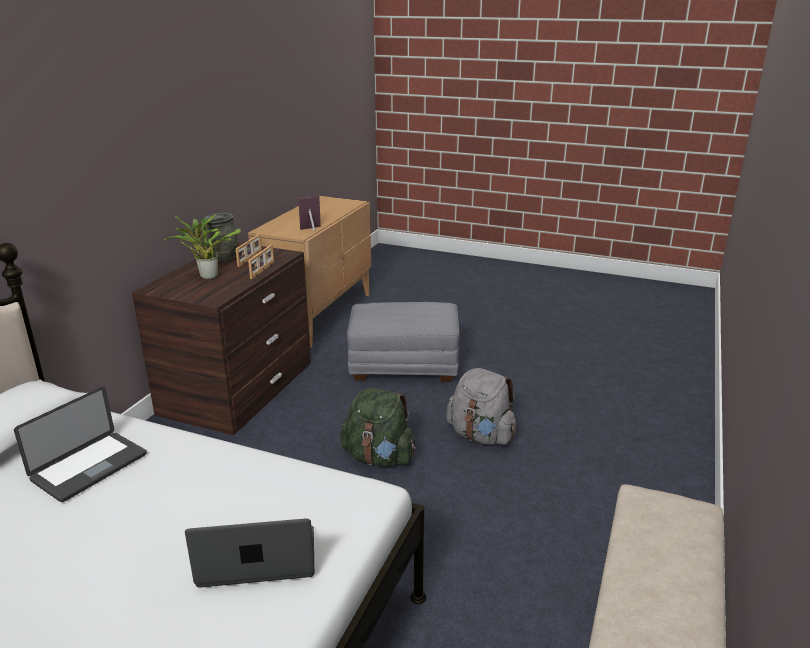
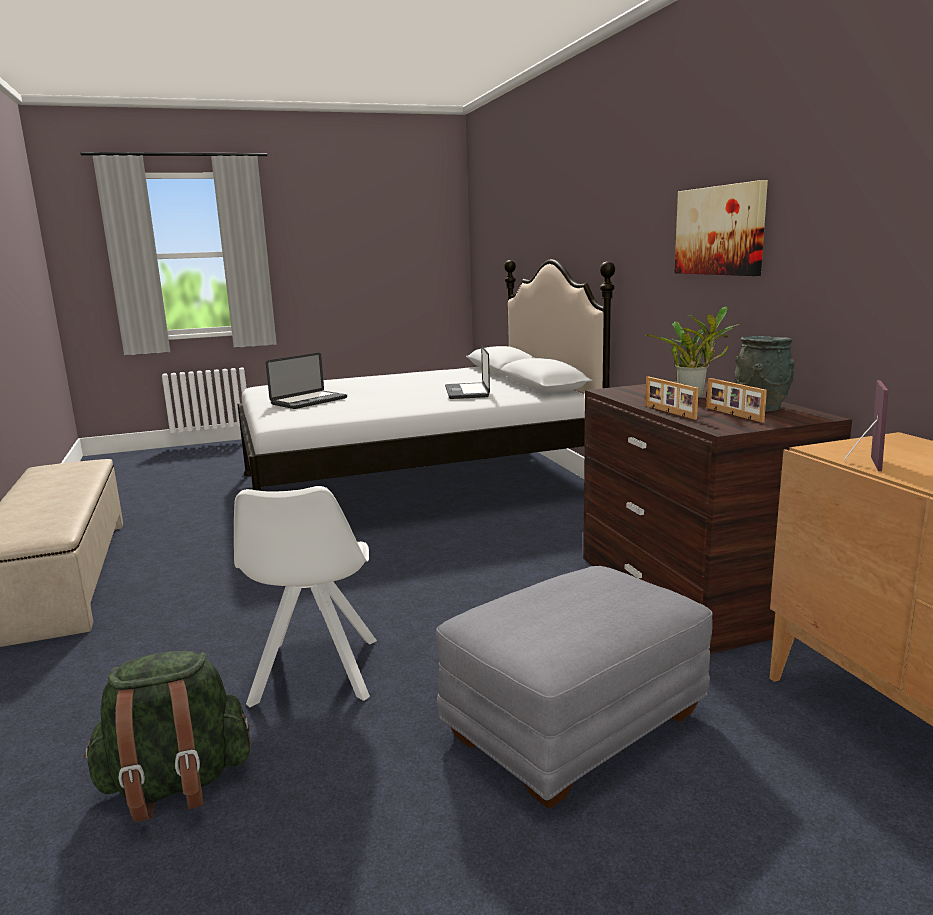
camera: 140 degrees right, 10 degrees down
(124, 169) = (720, 230): none -> picture
(379, 457) = (412, 601): green backpack -> green backpack (175, 785)
(481, 436) = (315, 673): grey backpack -> white chair

